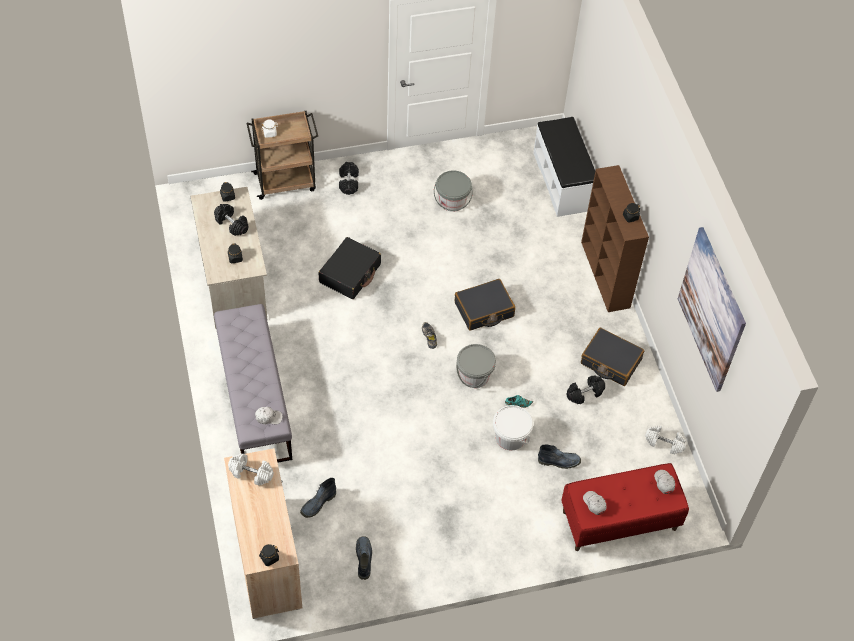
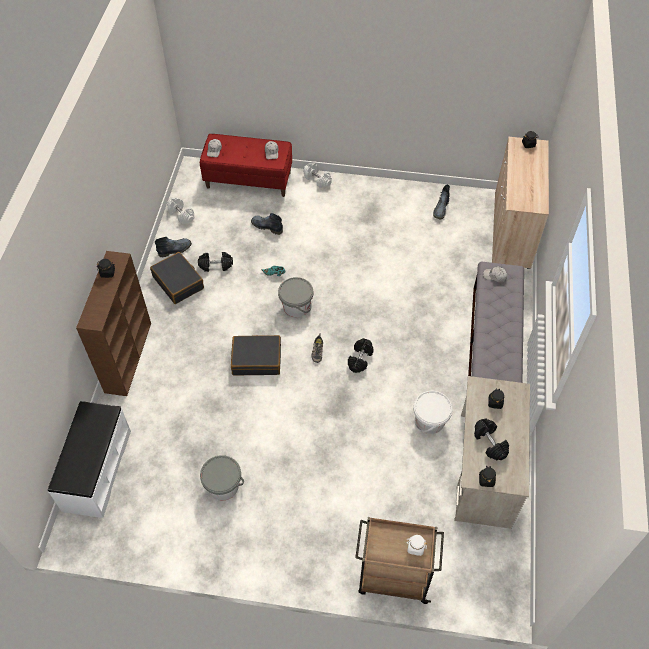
camera: 155 degrees left, 0 degrees up
(251, 473) = (529, 197): white dumbbell -> white dumbbell (317, 179)
(318, 504) = (462, 252): boot -> boot (175, 249)
(348, 182) = (322, 551): black dumbbell -> black dumbbell (360, 359)
(350, 273) = (364, 437): black suitcase -> none
(510, 437) = (293, 253): white bucket -> white bucket (429, 421)
(712, 309) = (128, 113): picture -> none

